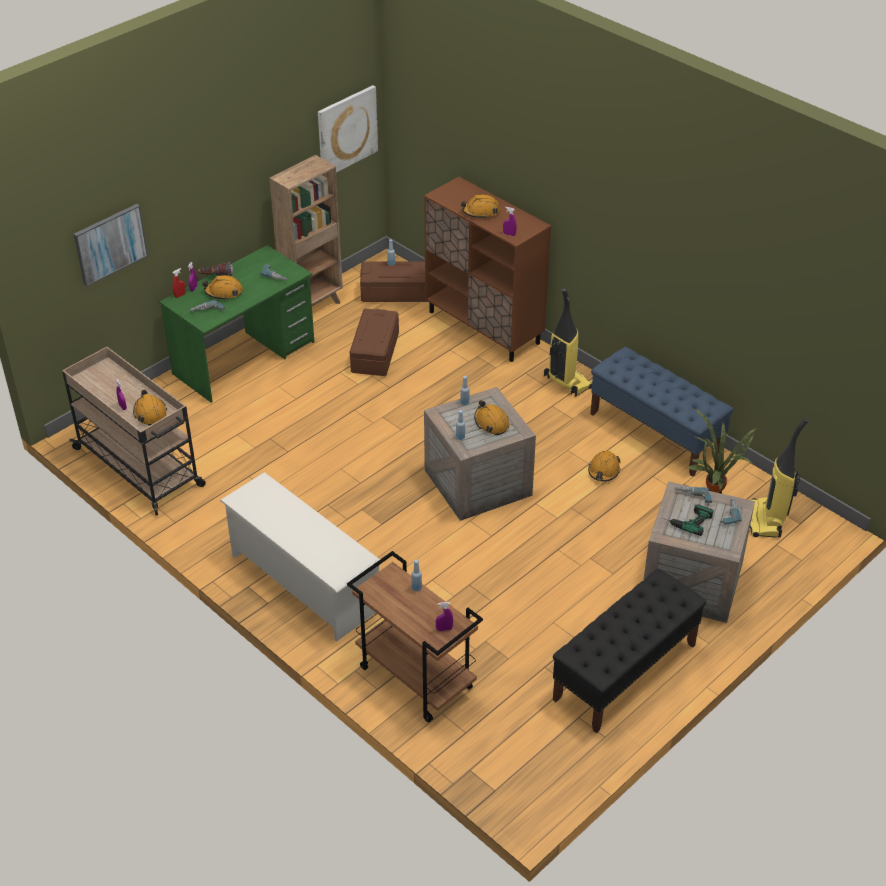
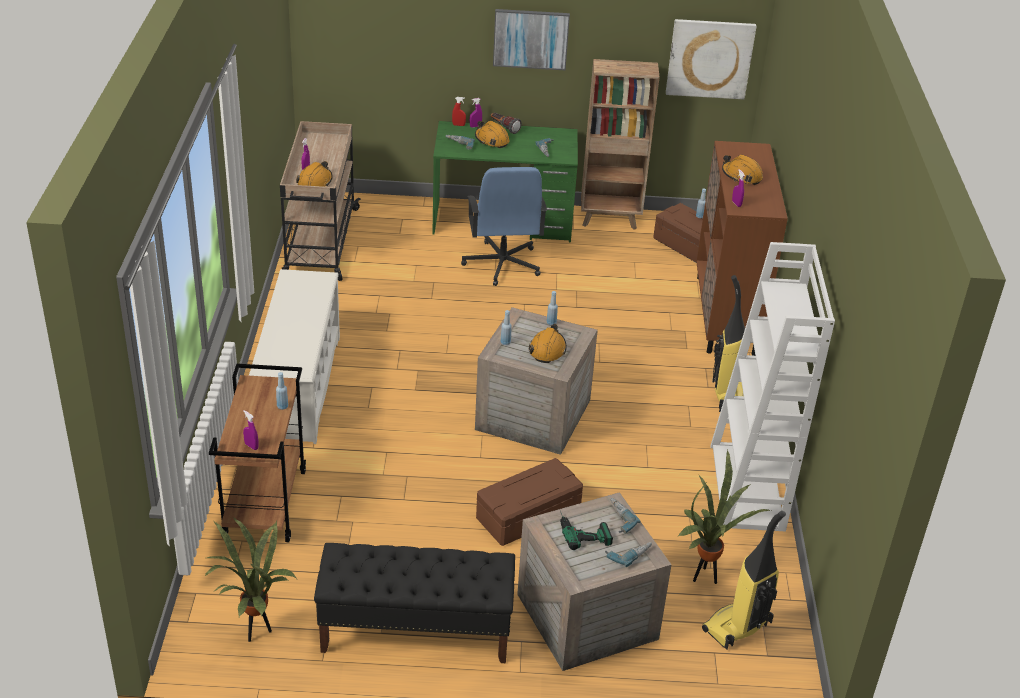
camera: 45 degrees right, 5 degrees down
(110, 244) = (400, 37): picture -> picture (530, 39)
(294, 391) = (502, 264): none -> blue office chair
(374, 352) = (605, 277): brown storage box -> brown storage box (528, 514)
(543, 758) = (255, 632): none -> potted plant
(603, 471) = (651, 481): orange hard hat -> none
(656, 433) = (748, 488): blue bench -> white bookcase

